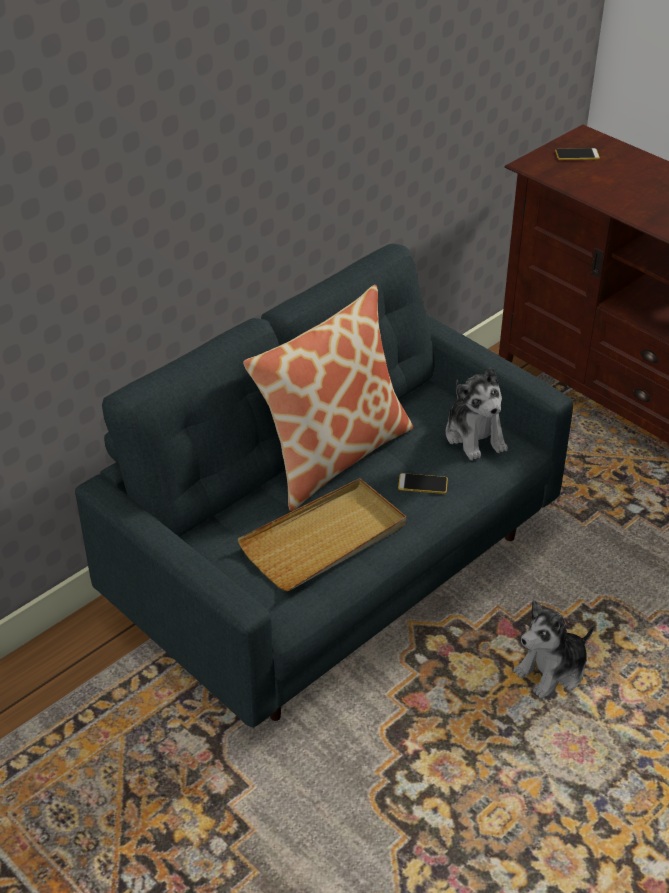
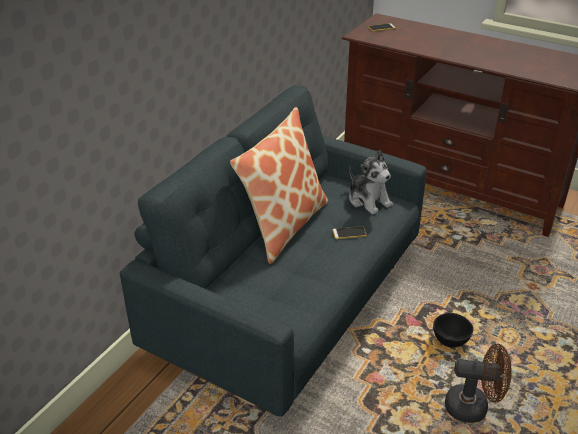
camera: 15 degrees left, 5 degrees down
(325, 538) = (300, 277): beige tray -> none
(543, 774) = (473, 407): none -> brown fan
(552, 671) = (451, 341): plush toy -> black bowl

